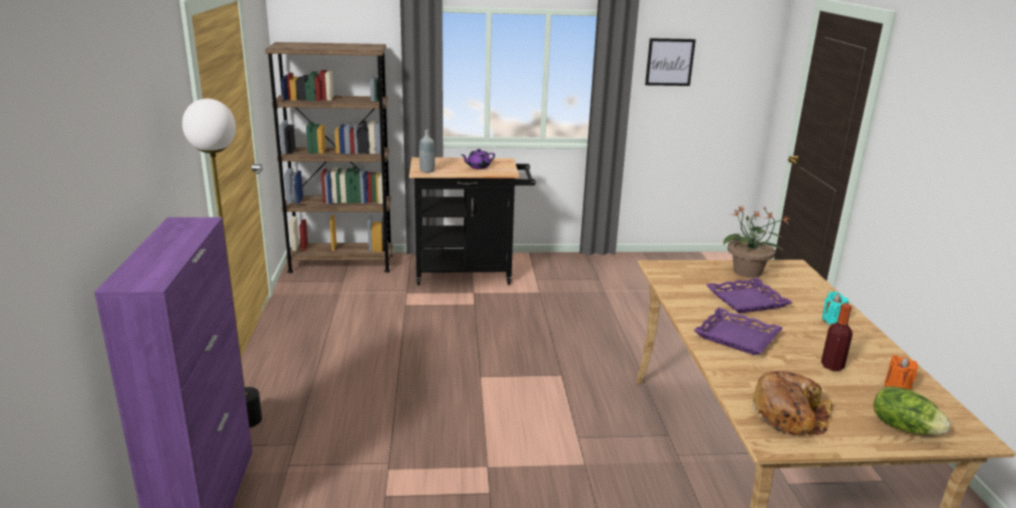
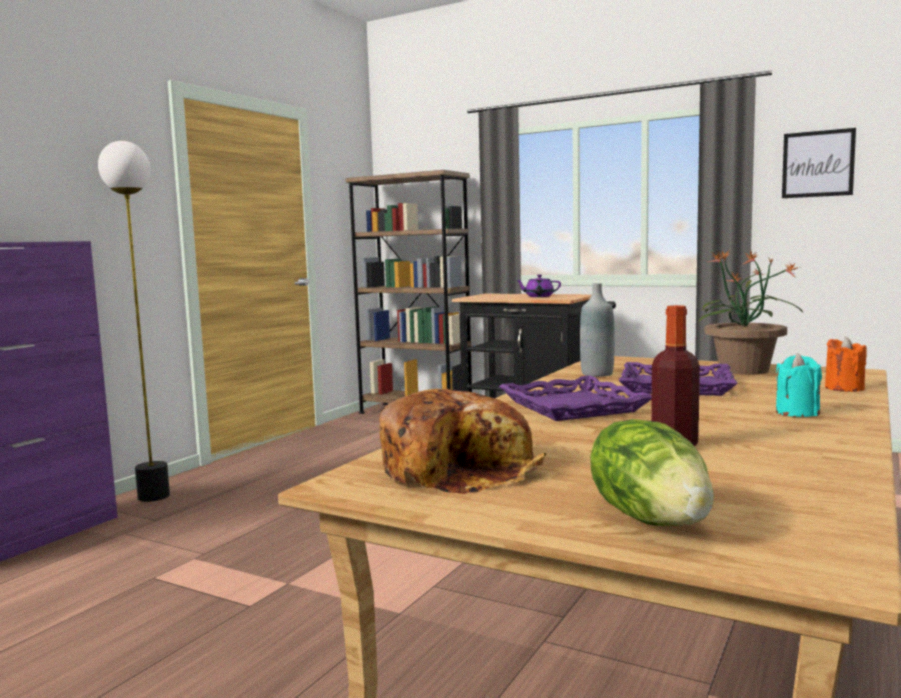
camera: 35 degrees right, 15 degrees down
(427, 170) = (477, 297): grey bottle -> grey bottle (597, 374)
(897, 387) = (763, 480): orange candle -> orange candle (844, 388)

